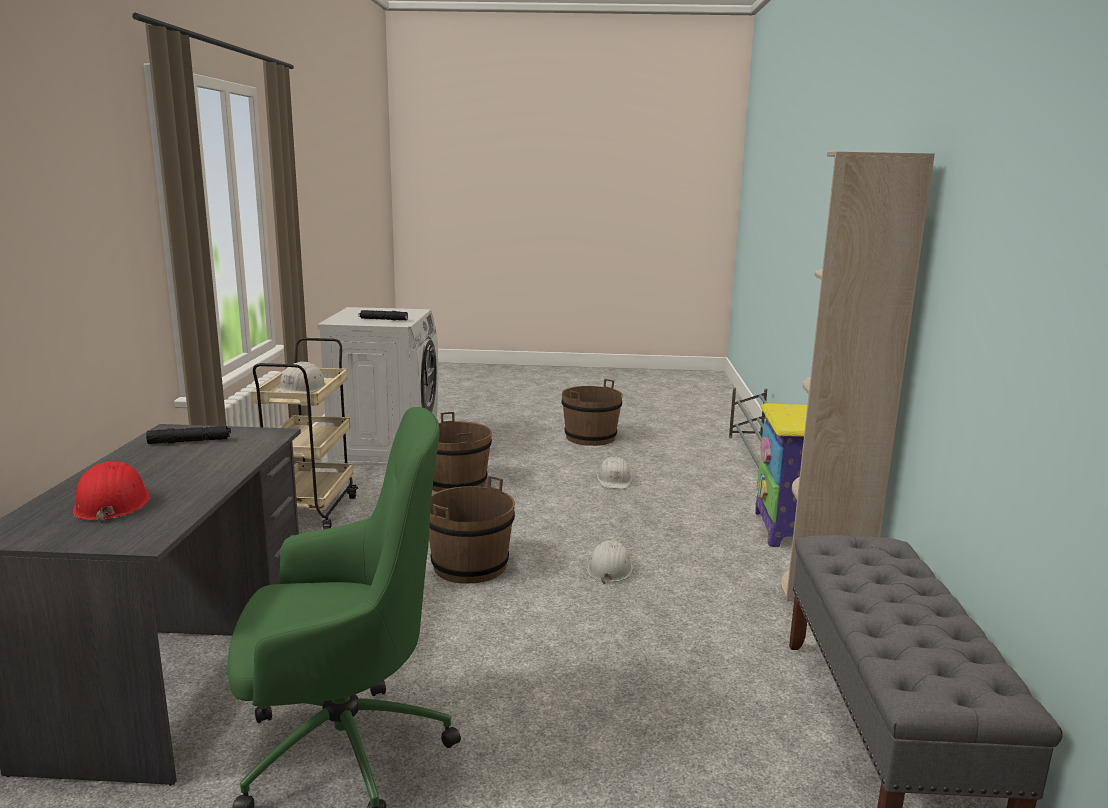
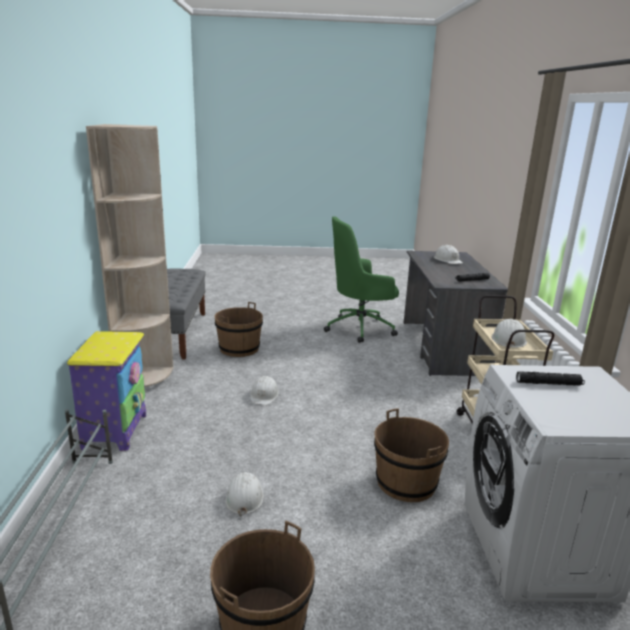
camera: 175 degrees right, 5 degrees up
(112, 504) = (447, 260): red hard hat -> white hard hat
(469, 566) = (351, 394): brown bucket -> brown bucket (239, 349)

